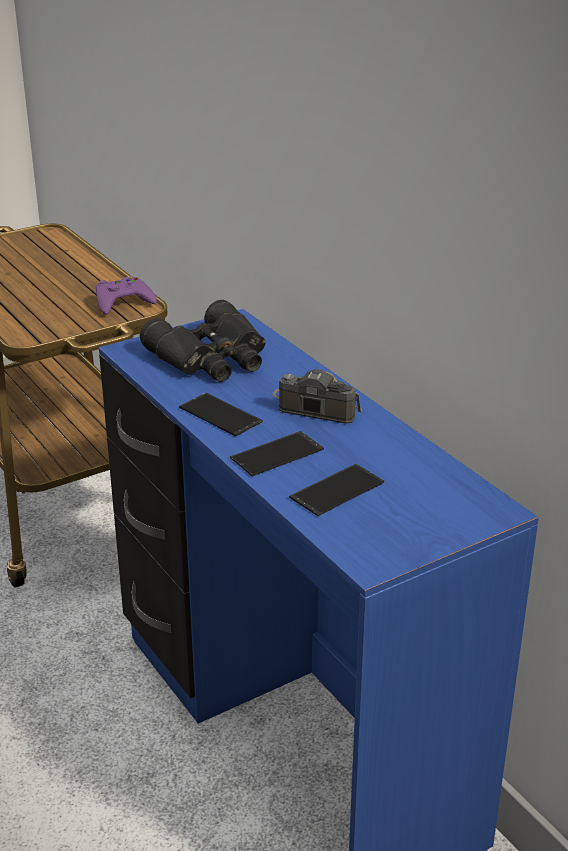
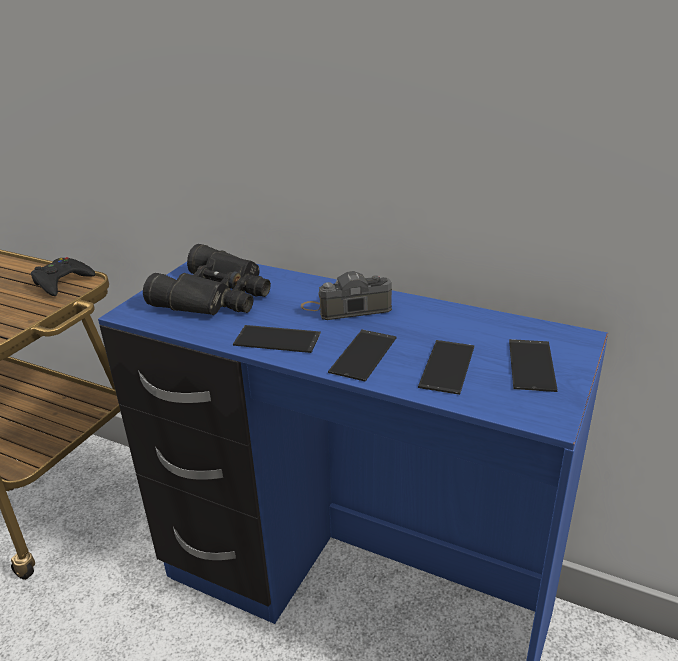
camera: 30 degrees left, 0 degrees up
(123, 302) = (62, 282): purple game controller -> black game controller
(416, 517) = (531, 365): none -> phone

